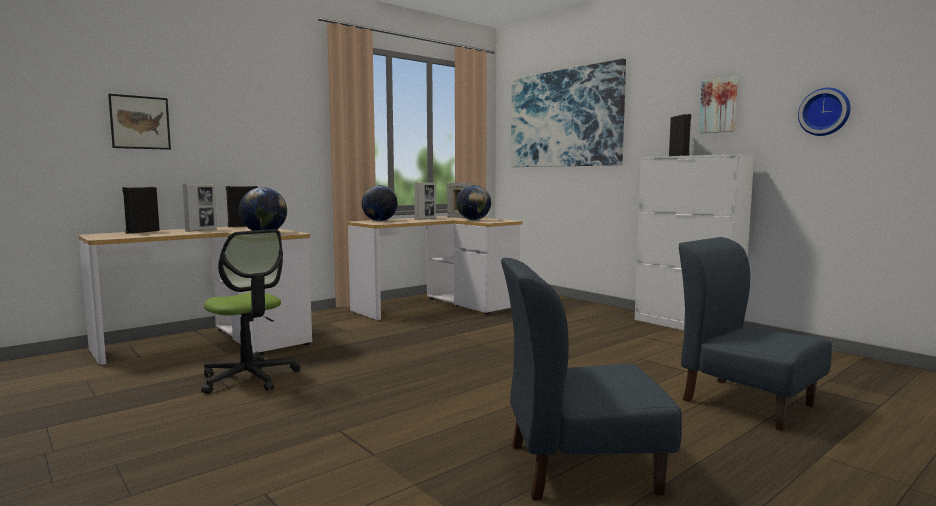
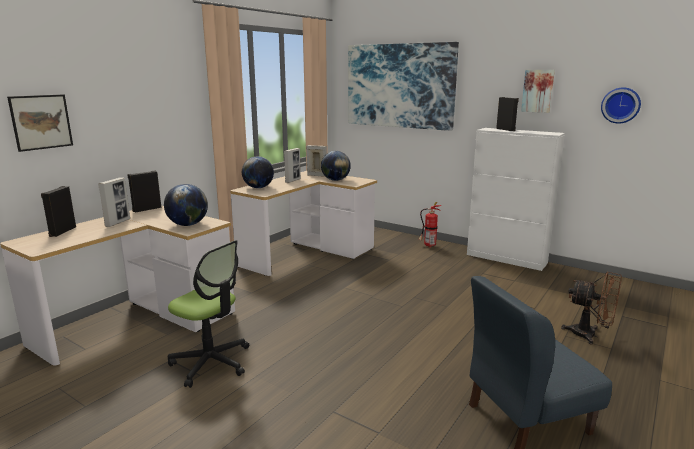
camera: 15 degrees left, 10 degrees up
(590, 309) = (428, 246): none -> fire extinguisher
(746, 402) = (590, 335): blue chair -> brown fan

